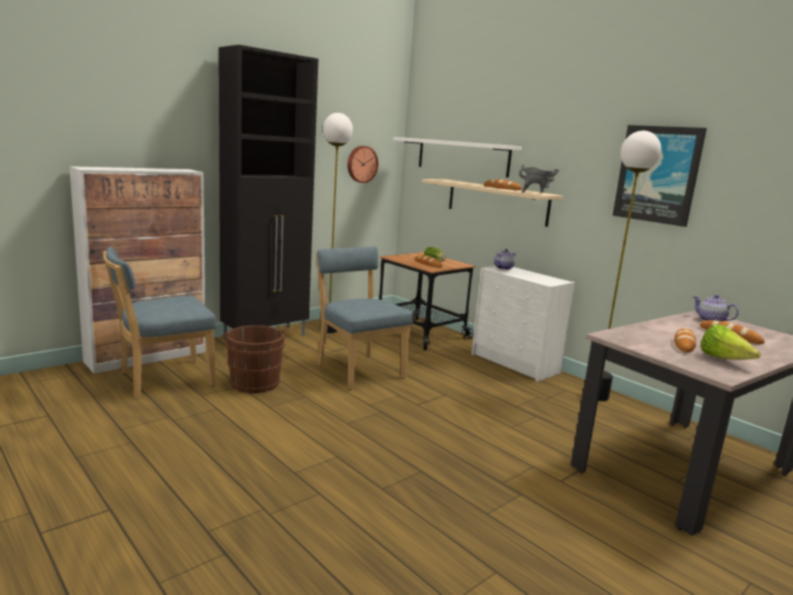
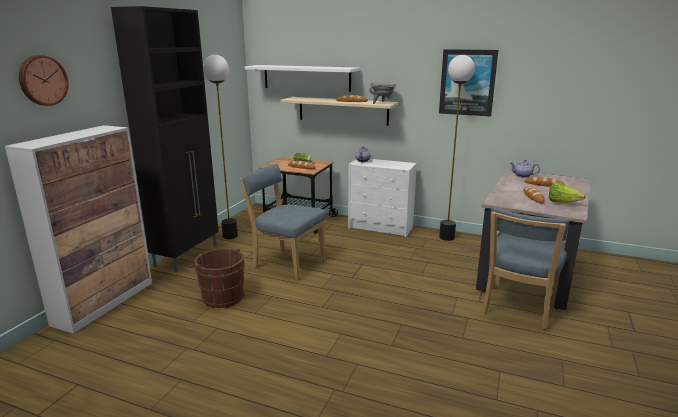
camera: 25 degrees left, 5 degrees up
(162, 380) = (144, 319): blue chair -> blue chair (518, 308)
(361, 164) = (222, 92): wall clock -> wall clock (42, 80)

